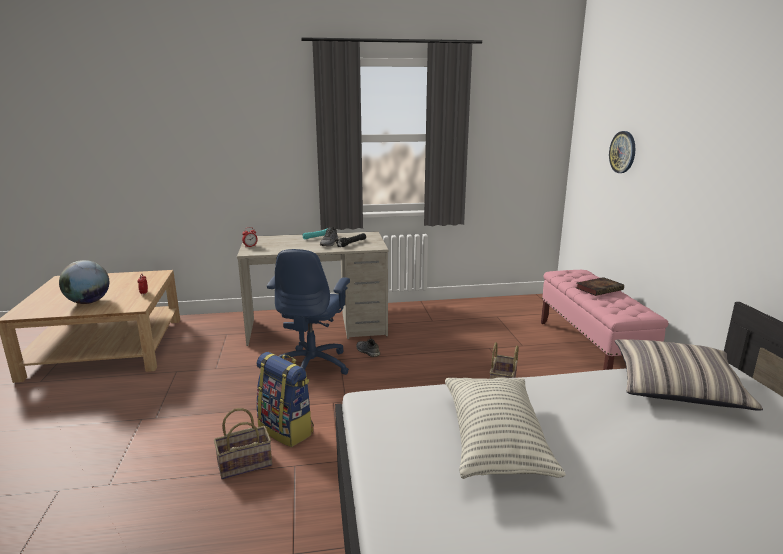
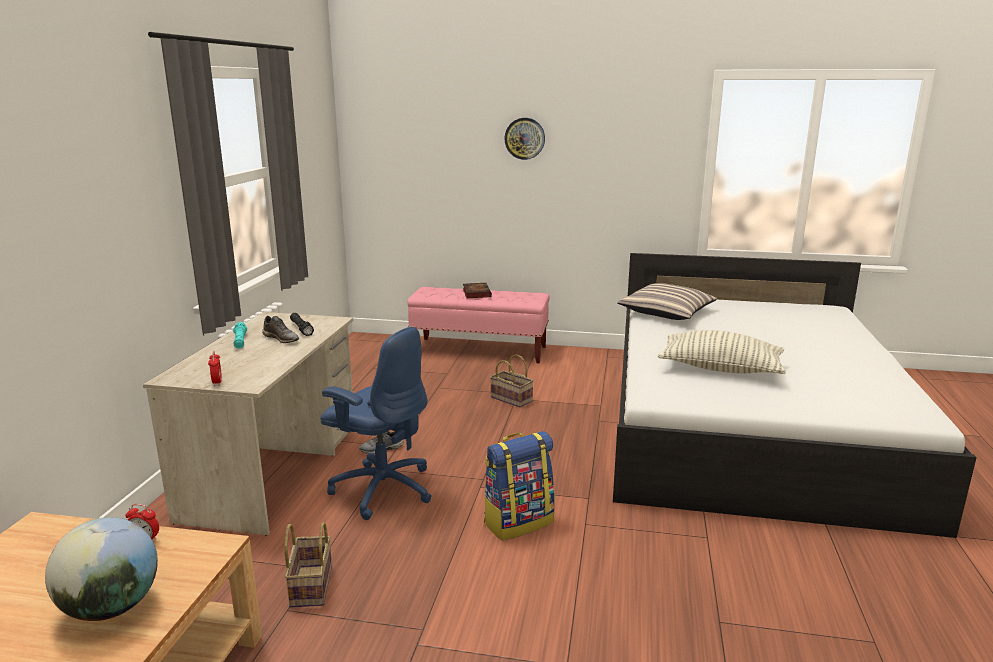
camera: 70 degrees left, 0 degrees up
(246, 463) = (569, 554): basket -> basket (310, 585)
(623, 152) = (441, 164): wall clock -> wall clock (524, 138)

